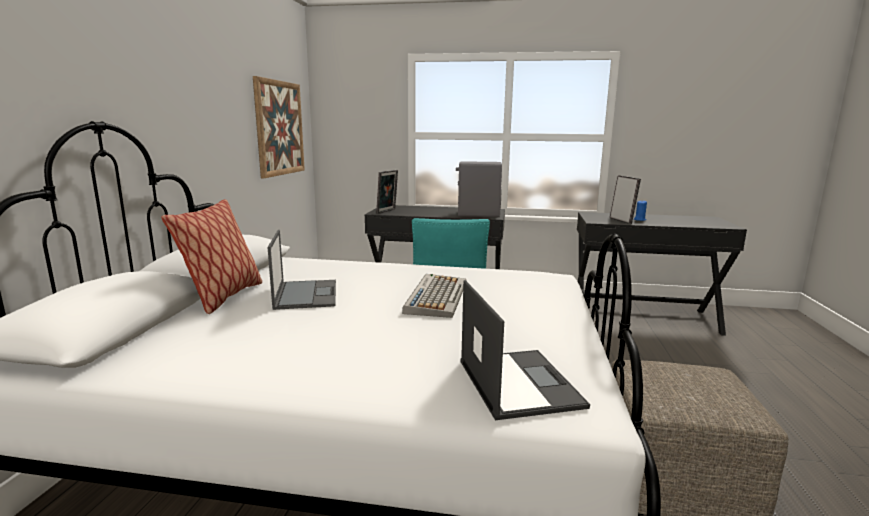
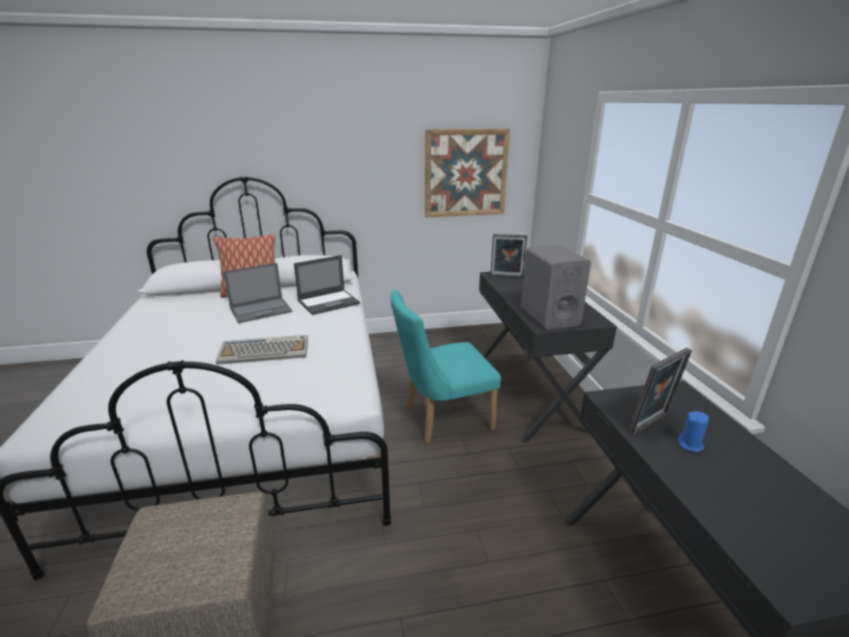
camera: 70 degrees right, 10 degrees up
(517, 382) = (95, 402): laptop -> laptop (329, 302)

